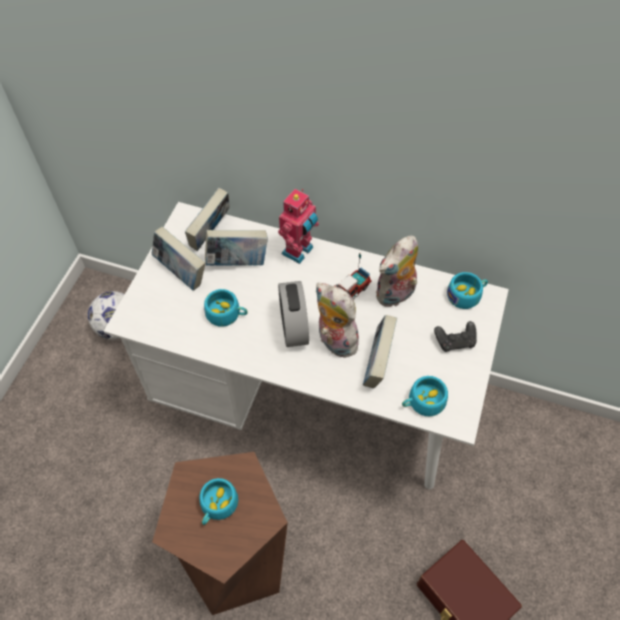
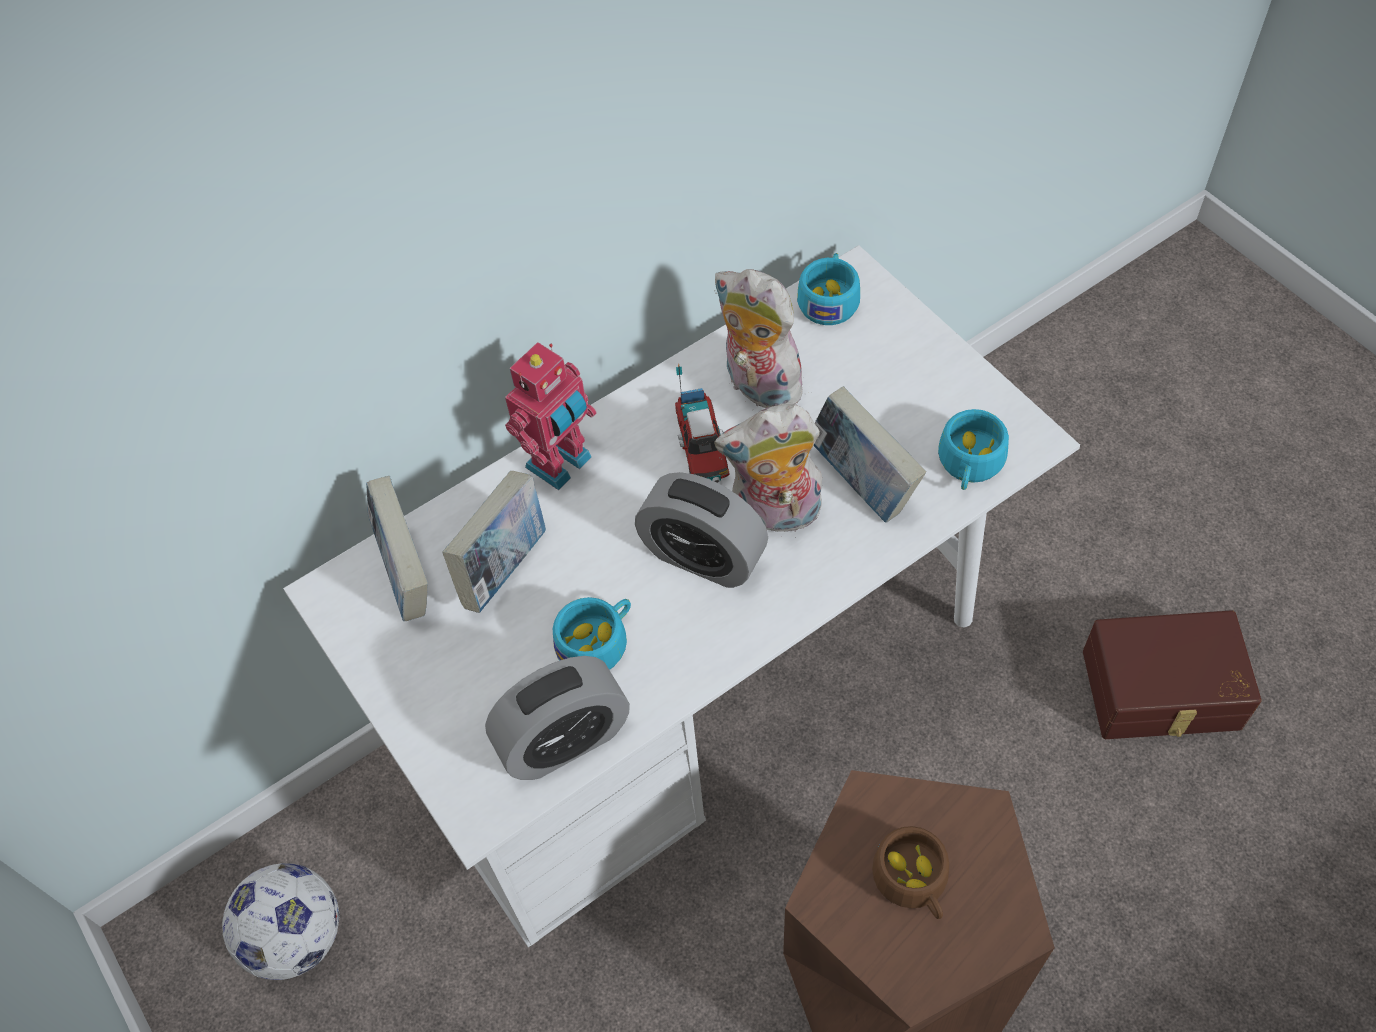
camera: 50 degrees left, 0 degrees up
(176, 330) = (564, 740): none -> alarm clock
(181, 273) = (450, 667): book -> none
(217, 506) = (914, 883): turquoise cup -> brown cup
(299, 251) = (562, 464): toy robot -> toy robot turned 60 degrees clockwise
(395, 295) = (757, 386): plush toy -> plush toy turned 135 degrees clockwise
(455, 341) = (897, 362): black game controller -> none

